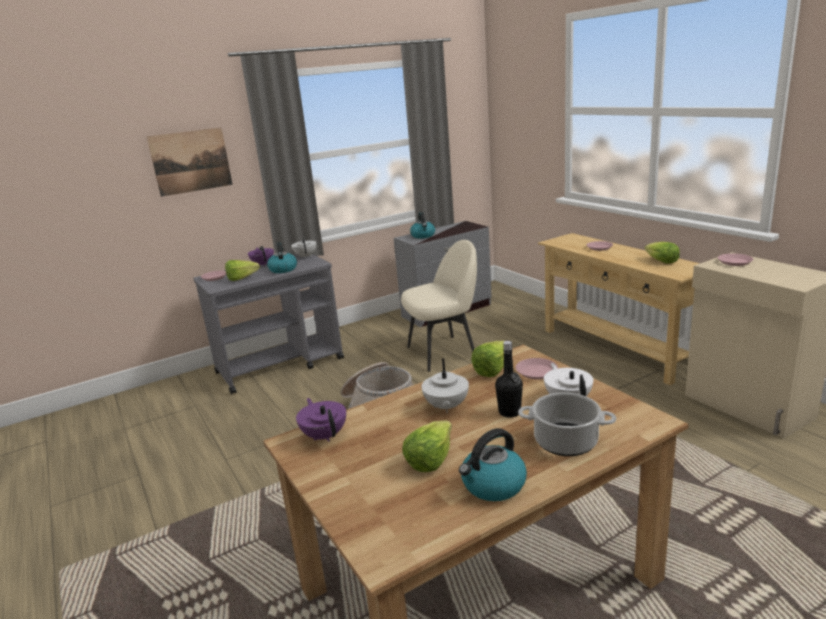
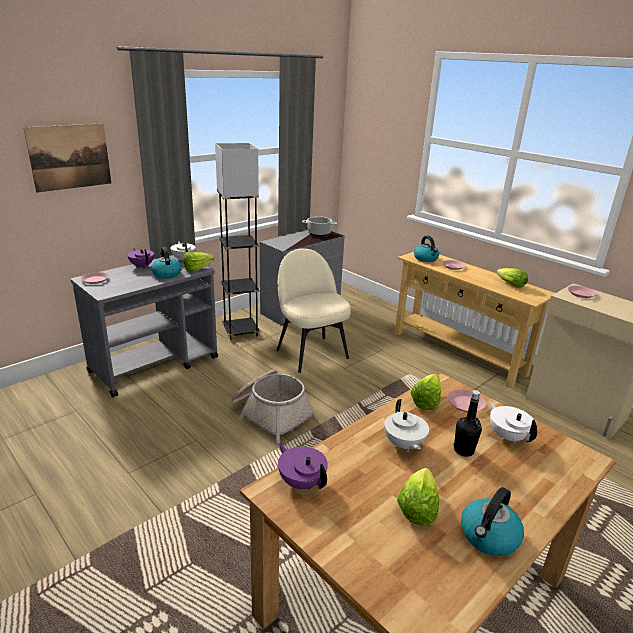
camera: 15 degrees left, 5 degrees up
(244, 278) = (130, 283): lettuce -> lettuce (200, 269)
(375, 334) = (240, 331): none -> black floor lamp
(423, 236) = (288, 241): kettle -> kettle (426, 259)
(443, 352) = (311, 353): beige chair -> beige chair turned 90 degrees counterclockwise
(566, 441) = (528, 483): cooking pot -> cooking pot (319, 233)

